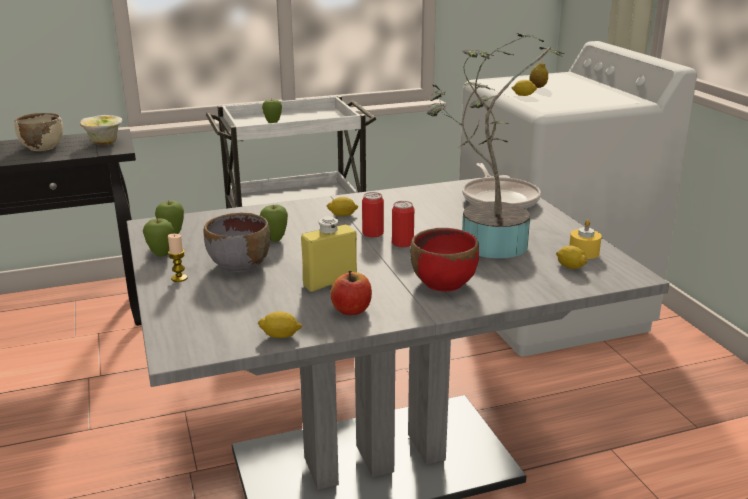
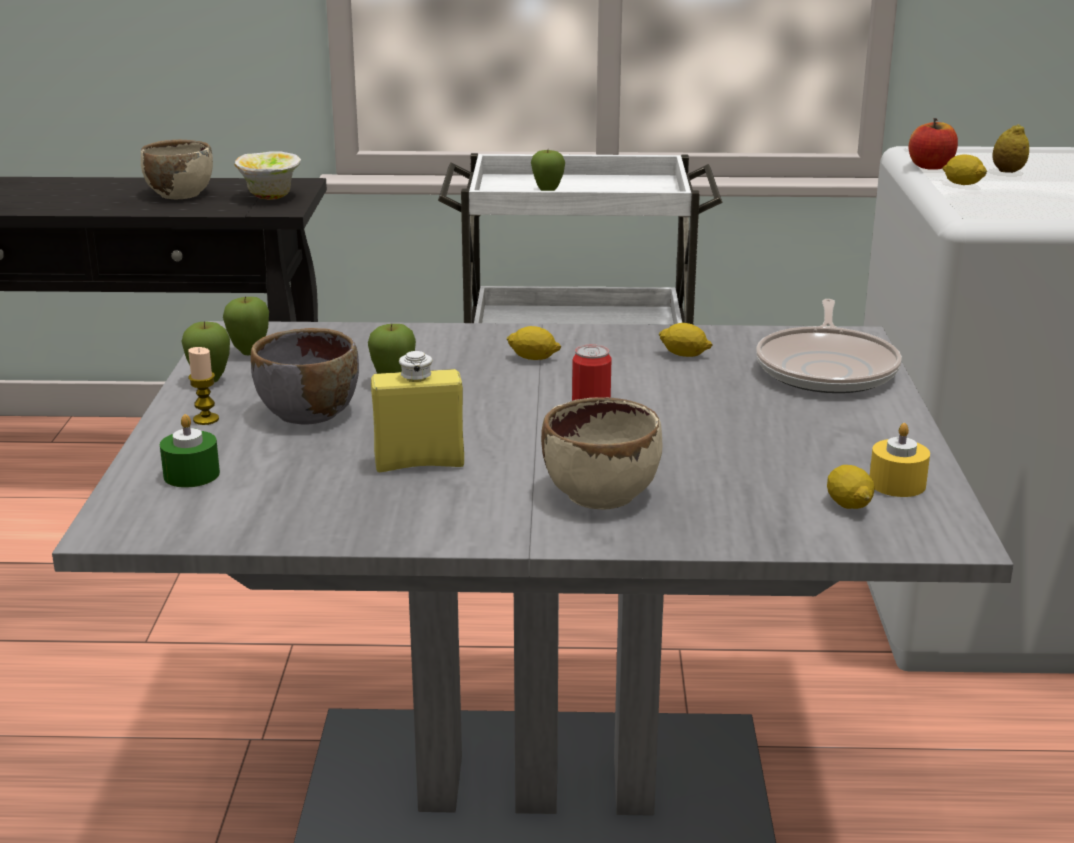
camera: 20 degrees right, 0 degrees up
(199, 312) = (191, 475): none -> green candle
(280, 336) = (276, 531): lemon -> lemon (684, 355)
(351, 310) = (415, 511): apple -> apple (931, 167)
(373, 233) = (556, 395): can -> none
(444, 282) = (601, 494): red bowl -> beige bowl
(486, 243) = (733, 440): potted plant -> none

